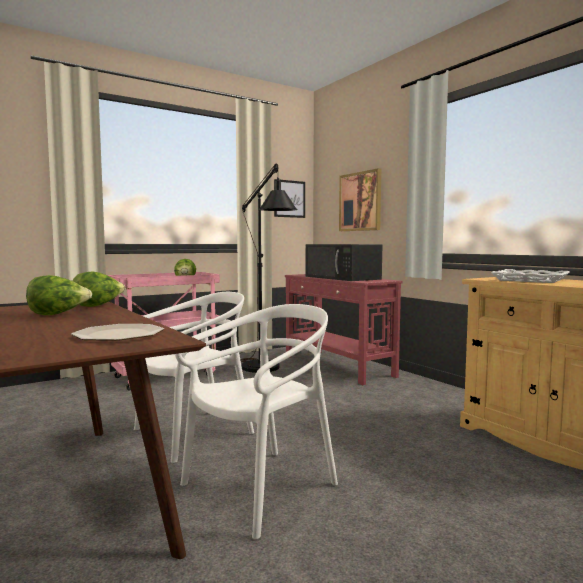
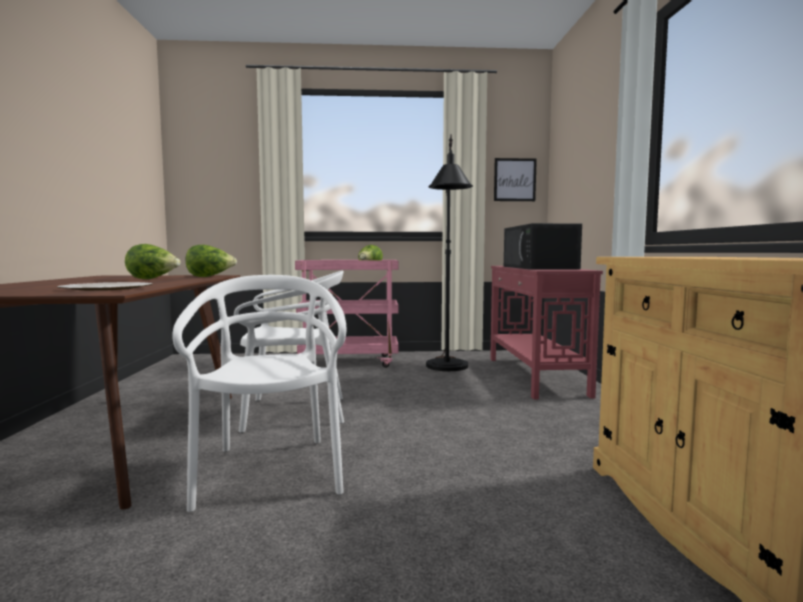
camera: 30 degrees right, 0 degrees up
(261, 488) = (270, 472): white chair -> white chair turned 90 degrees counterclockwise
(360, 201) = (584, 174): picture -> none
(530, 280) = (692, 256): white tray -> none

